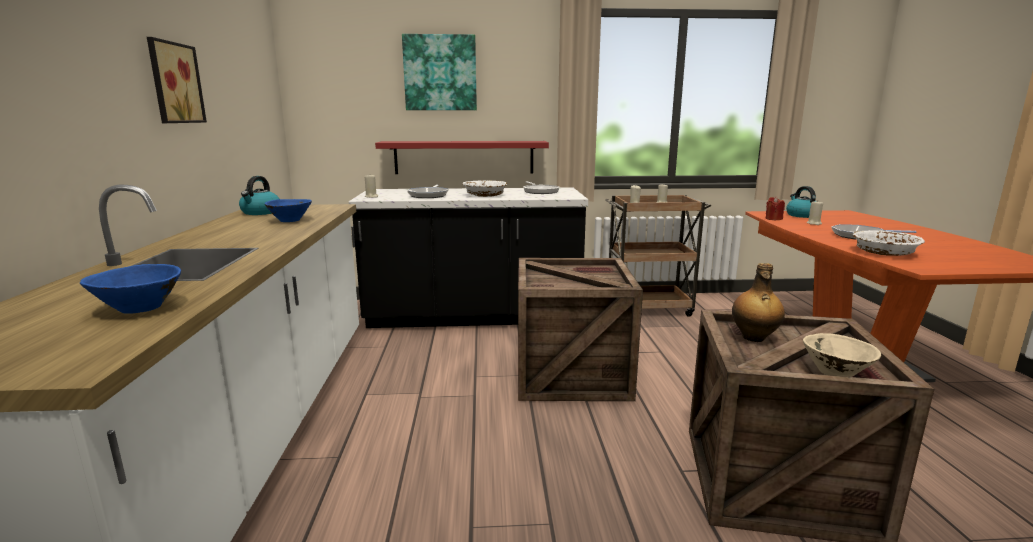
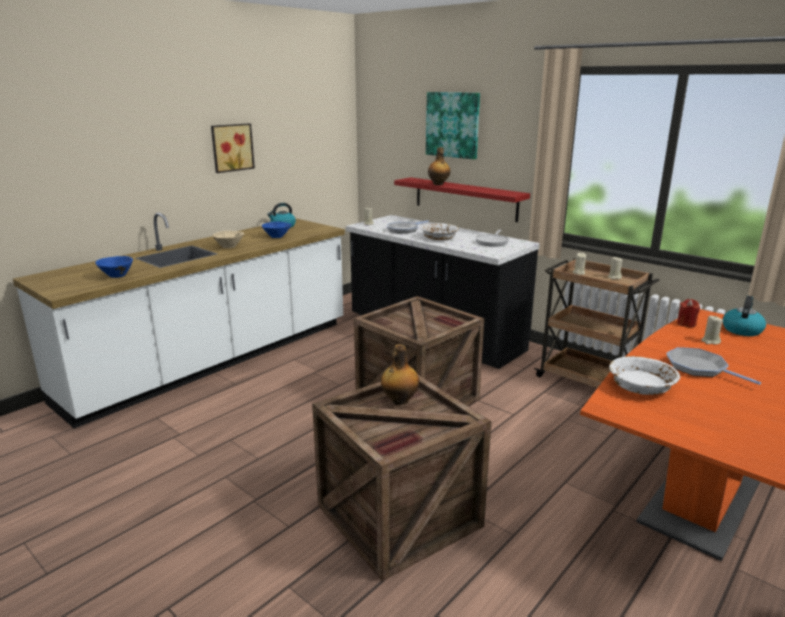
camera: 45 degrees right, 5 degrees up
(439, 141) = (438, 184): none -> bottle
(836, 372) = (378, 437): beige bowl -> beige bowl (229, 247)

